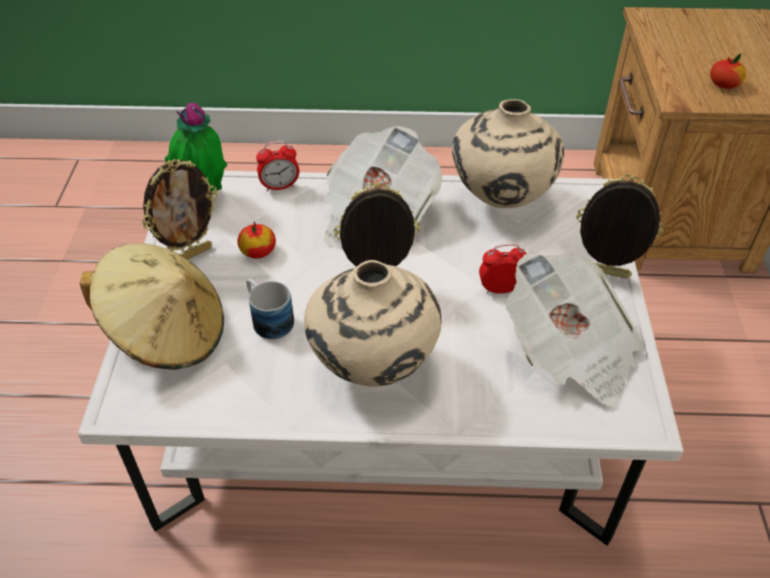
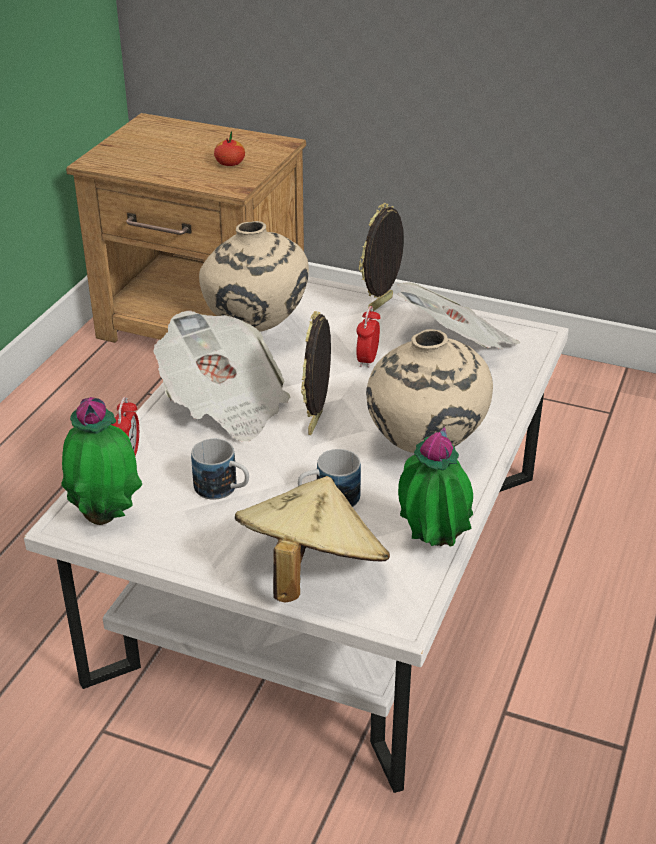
camera: 70 degrees left, 10 degrees down
(191, 255) = (196, 539): picture frame -> none
(224, 406) = (431, 544): none -> potted plant
(258, 251) = (223, 490): apple -> mug

